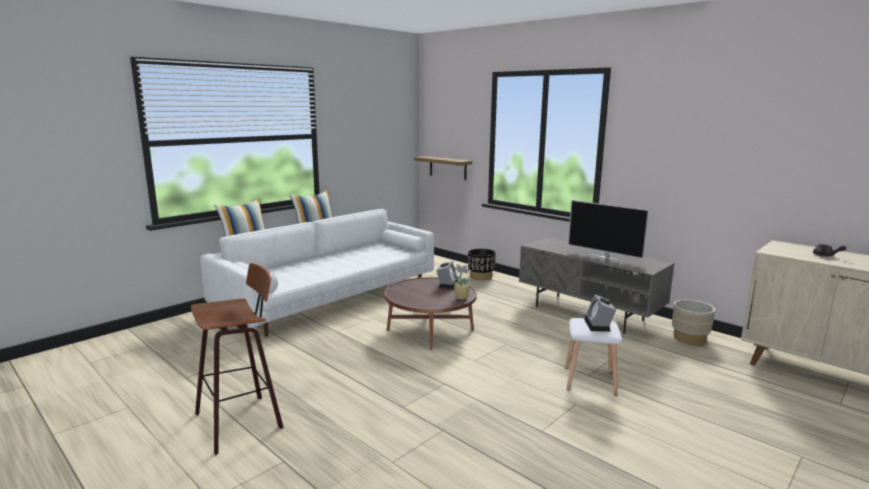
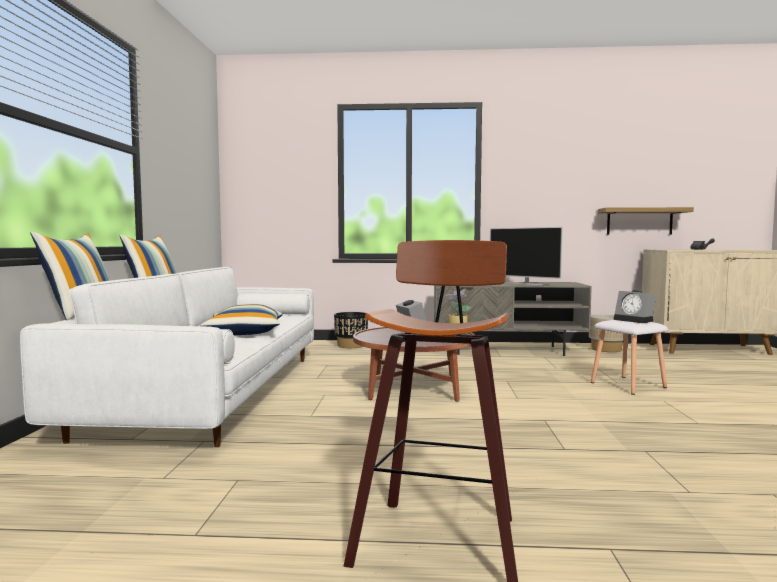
camera: 40 degrees left, 10 degrees down
(338, 266) = (244, 332): none -> pillow
(448, 168) = (272, 222): shelf -> shelf (639, 221)
(604, 257) = (525, 283): television -> television turned 45 degrees clockwise

